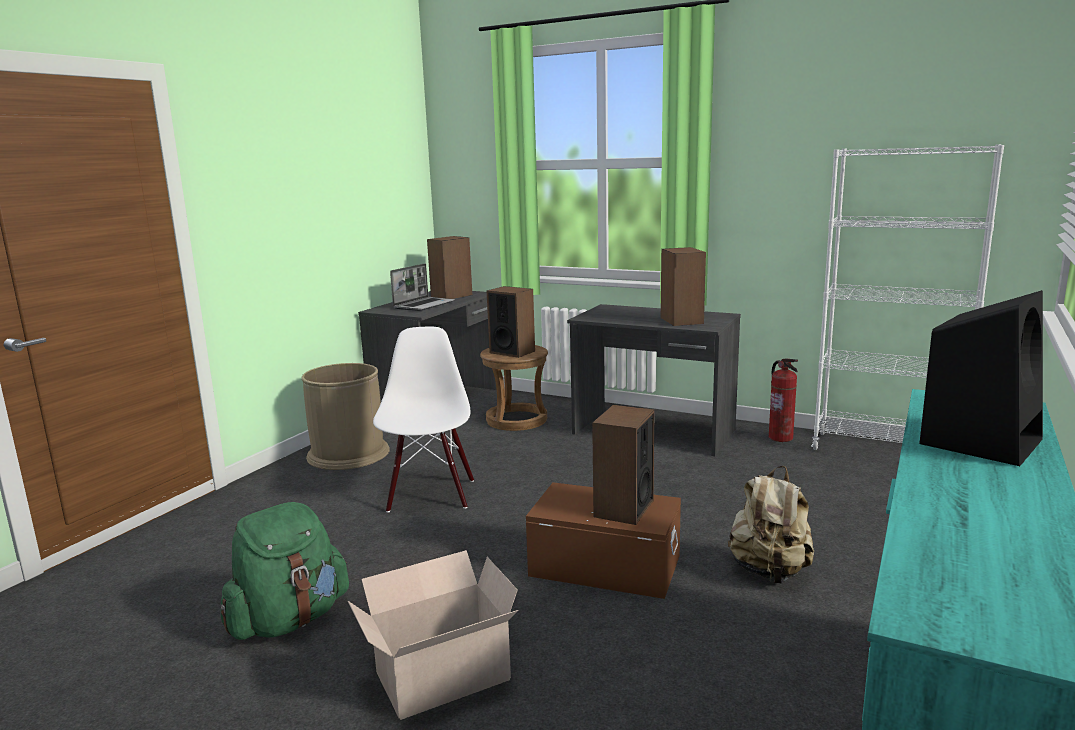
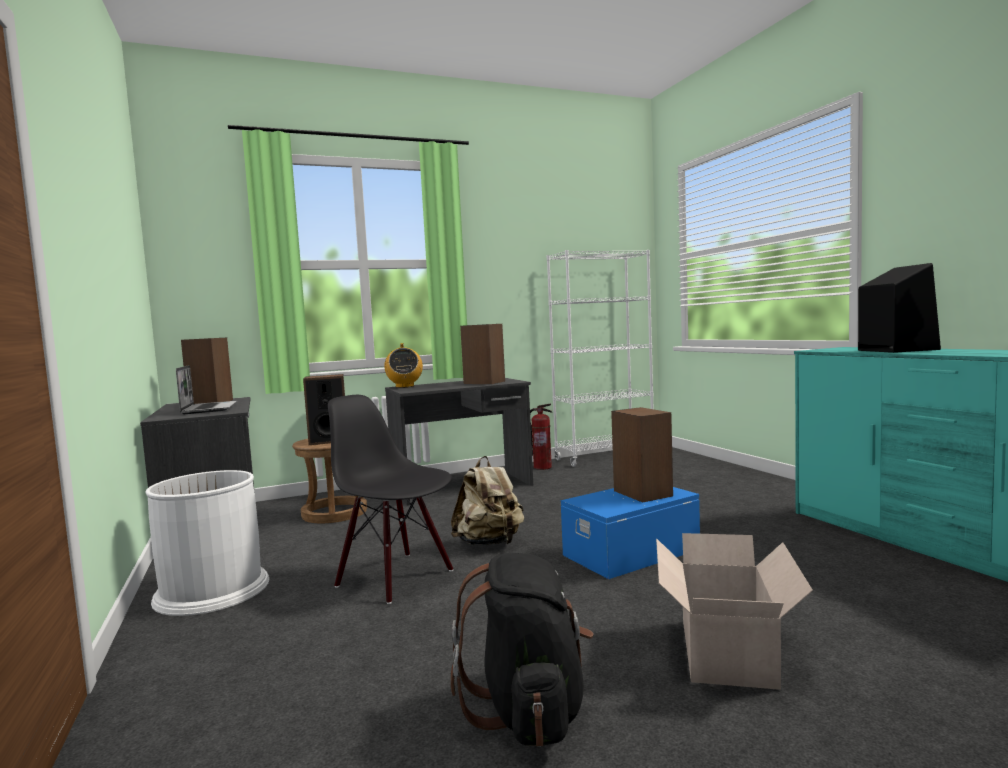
camera: 50 degrees left, 10 degrees down
(289, 620) = (529, 710): green backpack -> black backpack
(348, 453) = (212, 590): brown trash can -> white trash can
(430, 495) = (396, 577): white chair -> black chair
(605, 564) = (629, 552): brown storage box -> blue storage box
(612, 307) = (404, 386): none -> radio
(769, 571) = (702, 517): beige backpack -> beige backpack (489, 543)

